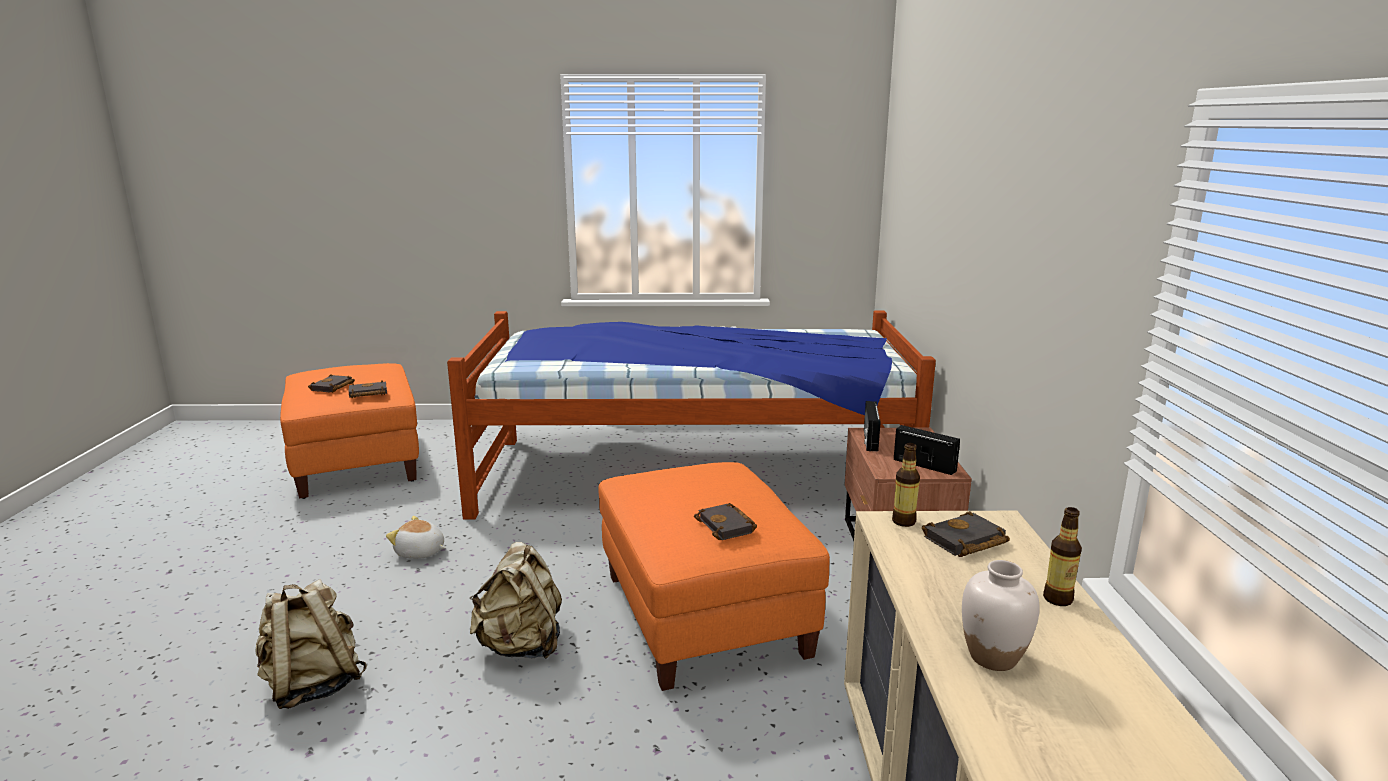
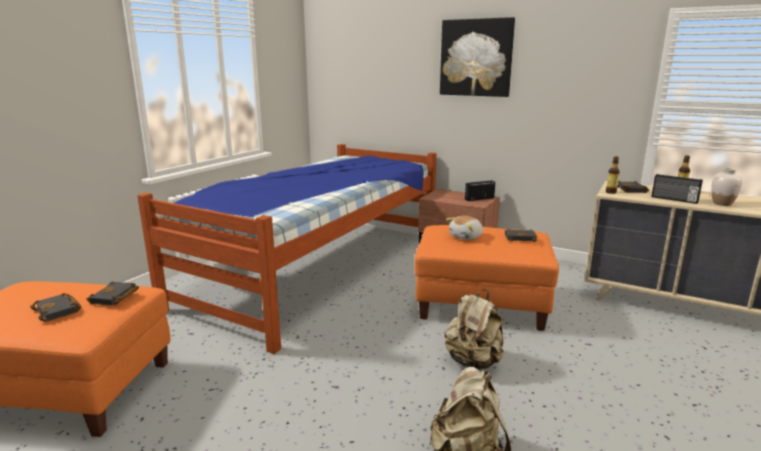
camera: 60 degrees left, 0 degrees up
(420, 552) = (308, 381): plush toy -> plush toy (466, 237)
(869, 440) = (440, 199): radio -> radio (674, 199)
(983, 186) = (476, 58): none -> picture

